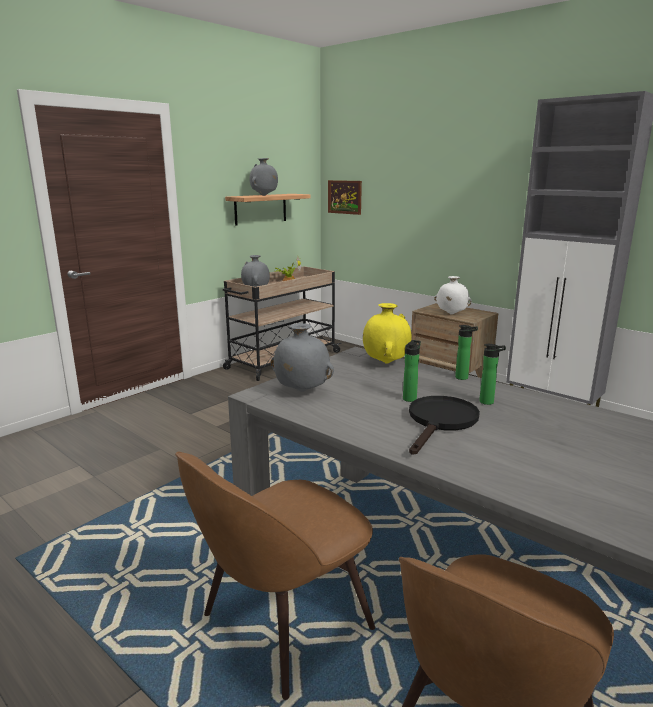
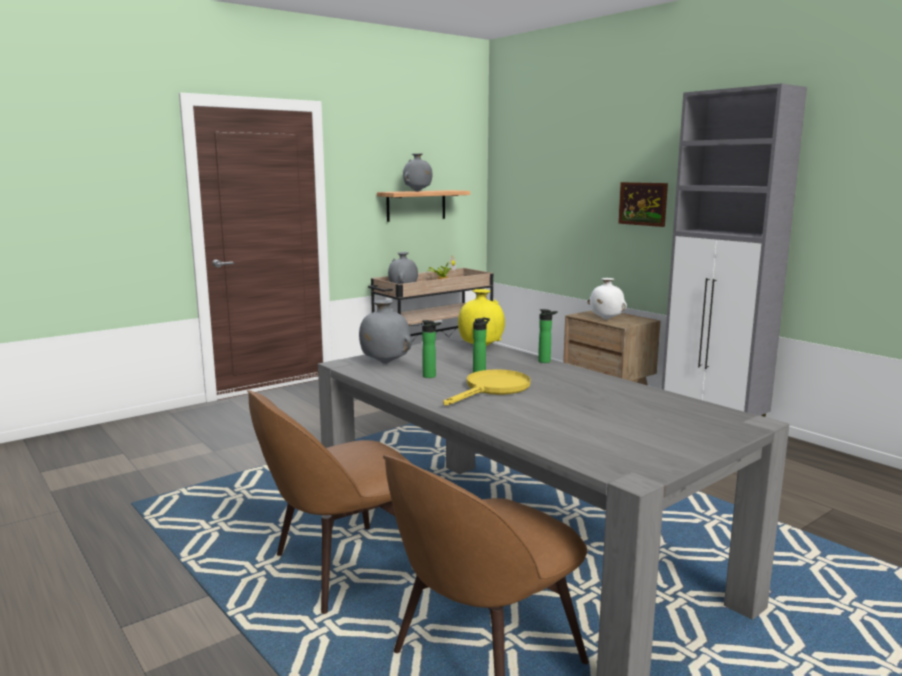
camera: 10 degrees right, 5 degrees down
(344, 197) = (510, 194): picture -> picture (642, 204)
(440, 422) = (492, 389): black frying pan -> yellow frying pan
(489, 402) = (552, 379): bottle -> bottle (431, 376)

